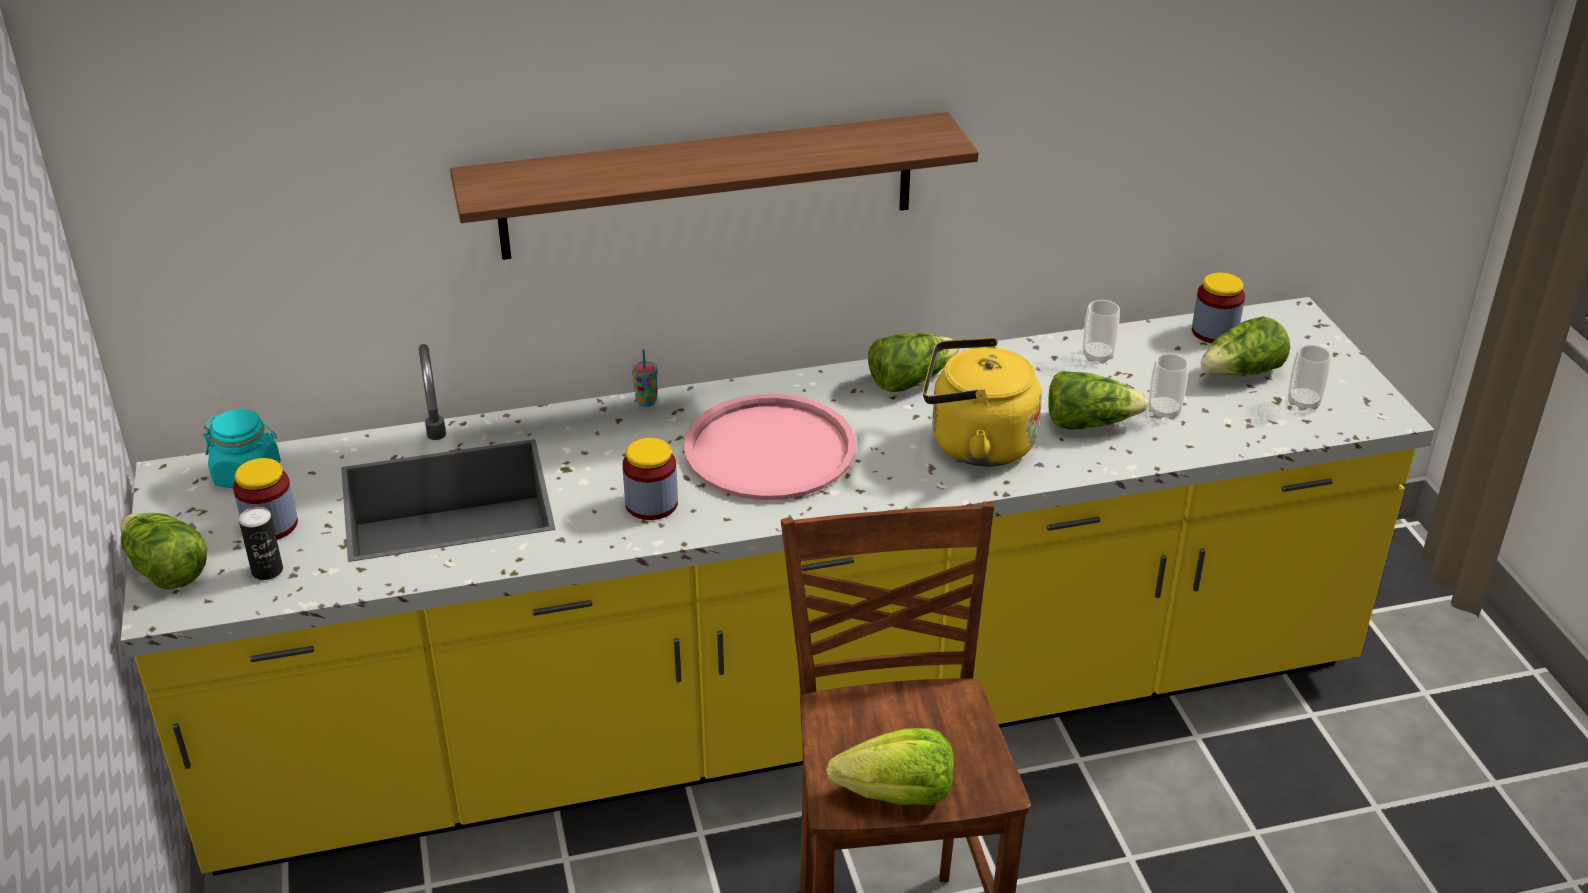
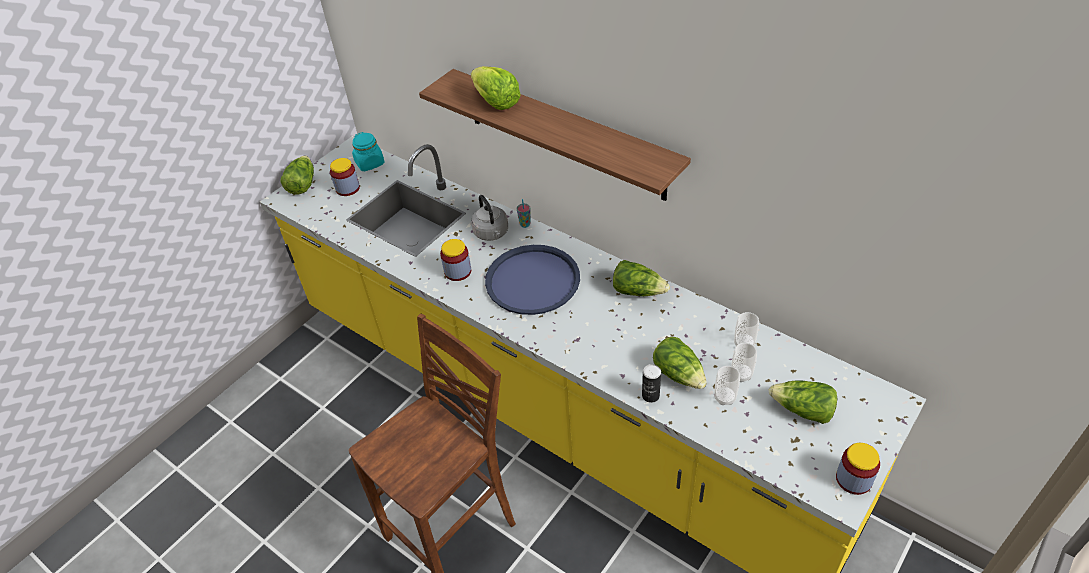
camera: 55 degrees right, 10 degrees up
(267, 571) = (322, 206): can -> can (650, 395)
(619, 438) = (492, 234): none -> grey kettle
(769, 449) = (532, 280): pink tray -> blue tray
(897, 795) = (388, 466): lettuce -> lettuce (496, 102)
(975, 444) = (612, 343): yellow kettle -> none
(1214, 332) = (829, 377): jar -> jar (853, 479)
(1303, 402) = (807, 453): cup -> cup (741, 374)

